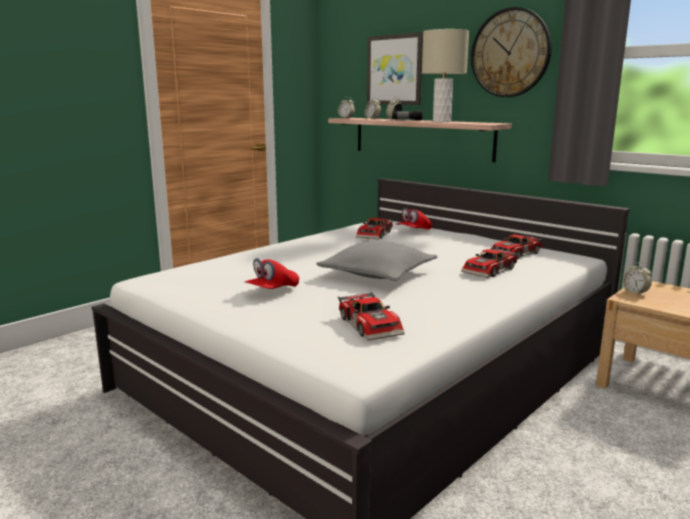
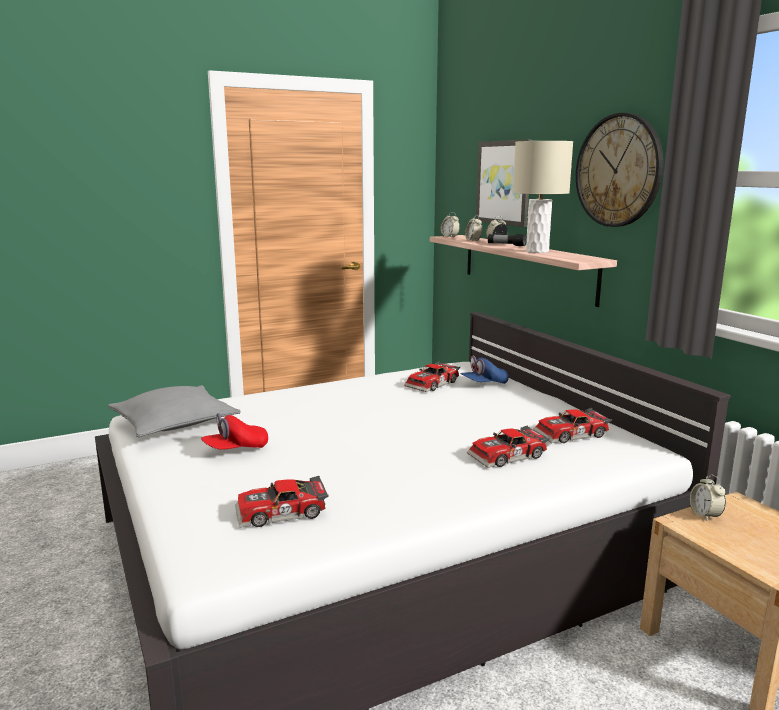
camera: 20 degrees right, 0 degrees up
(371, 325) = (282, 513): toy car -> toy car turned 75 degrees clockwise
(378, 274) = (370, 442): grey pillow -> grey pillow (174, 423)
(414, 231) = (484, 384): red cap -> blue cap

